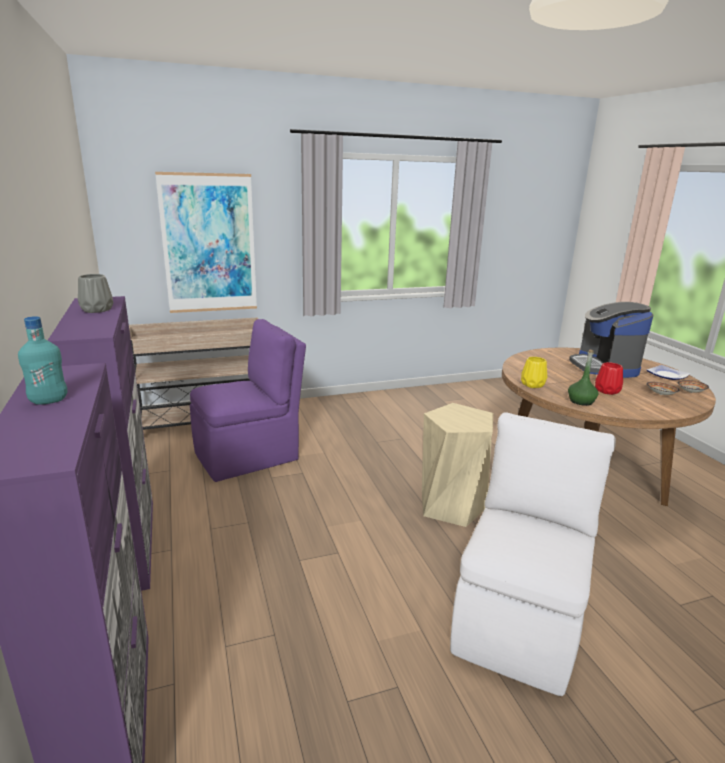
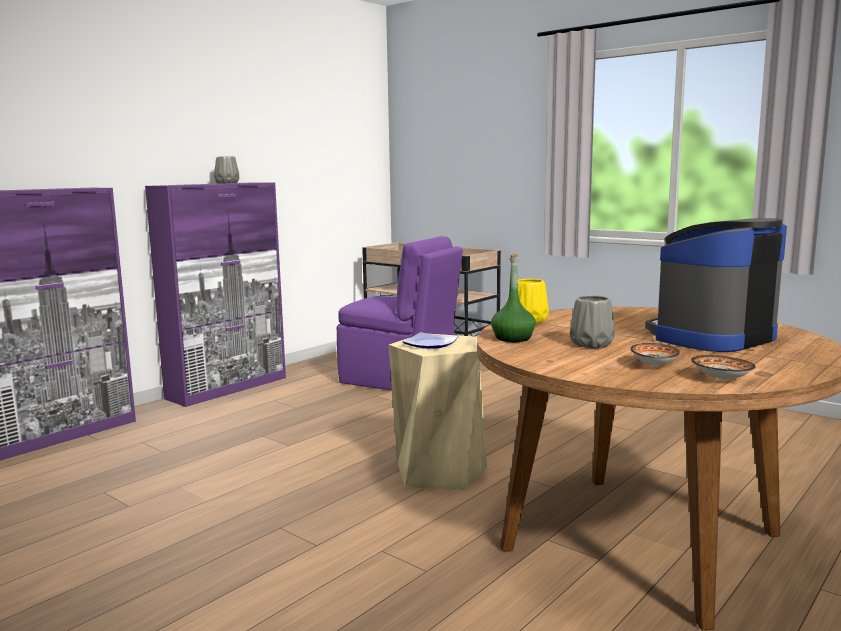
camera: 60 degrees right, 10 degrees down
(49, 401) = (38, 189): turquoise bottle -> none
(209, 244) = (469, 166): picture -> none
(519, 621) = (256, 544): white chair -> none
(606, 391) = (590, 344): red vase -> grey vase
(667, 375) = (782, 365): plate -> plate (429, 344)

